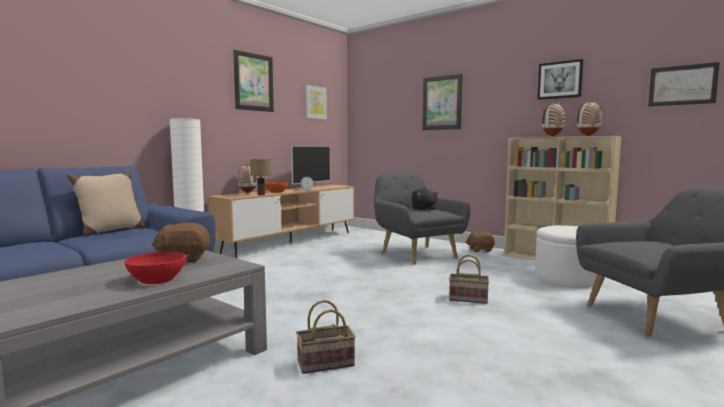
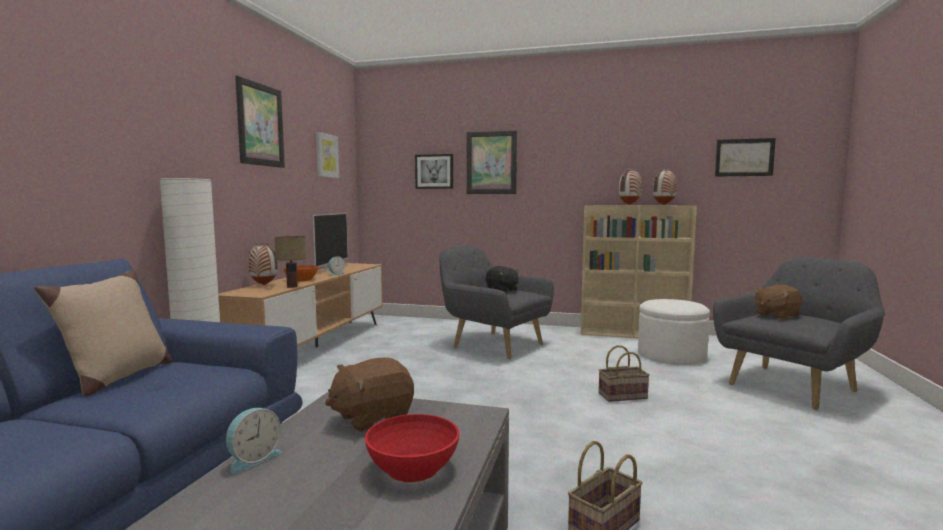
camera: 25 degrees left, 0 degrees up
(101, 265) = (252, 459): none -> alarm clock
(480, 250) = (550, 331): brown plush toy -> brown plush toy (776, 315)
(560, 80) = (628, 145): picture -> picture (434, 171)

